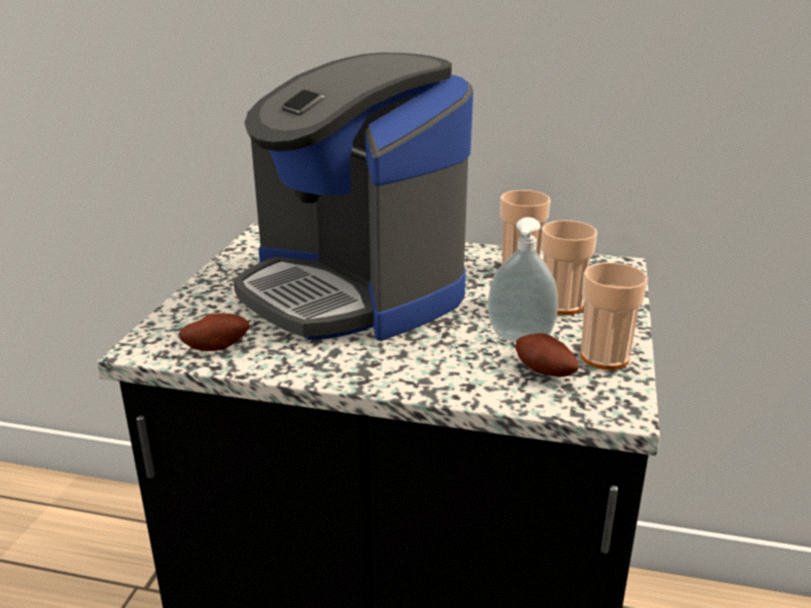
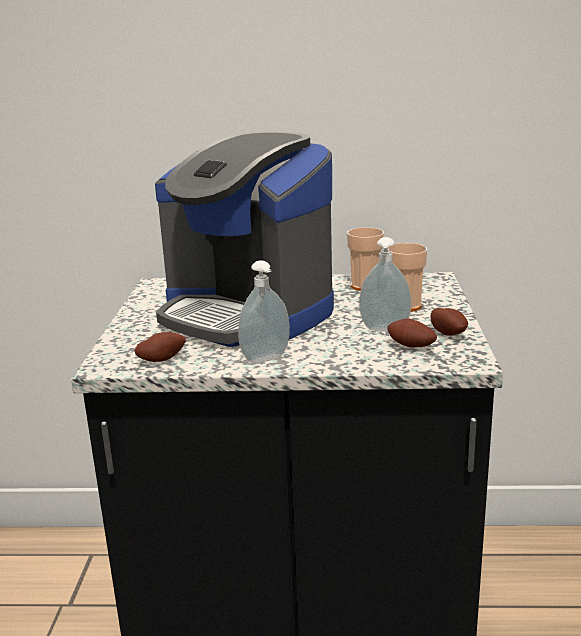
camera: 10 degrees left, 5 degrees down
(346, 366) = (267, 359): none -> soap dispenser
(604, 357) = (448, 333): cup -> potato

